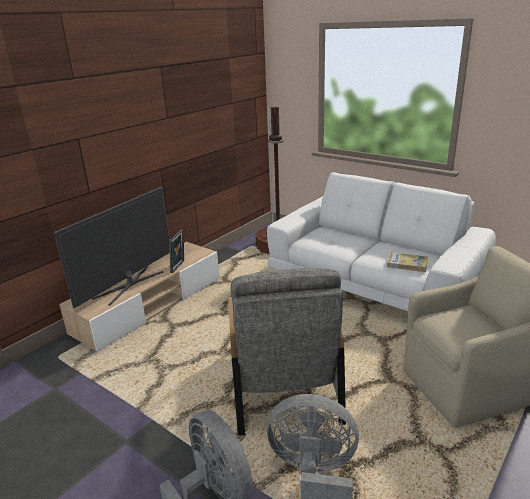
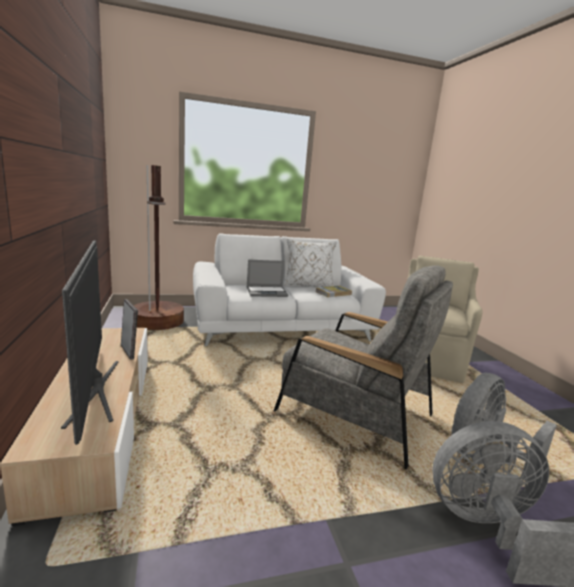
camera: 55 degrees left, 10 degrees down
(336, 245) = (267, 292): none -> laptop
(402, 246) = (308, 285): none -> white pillow

